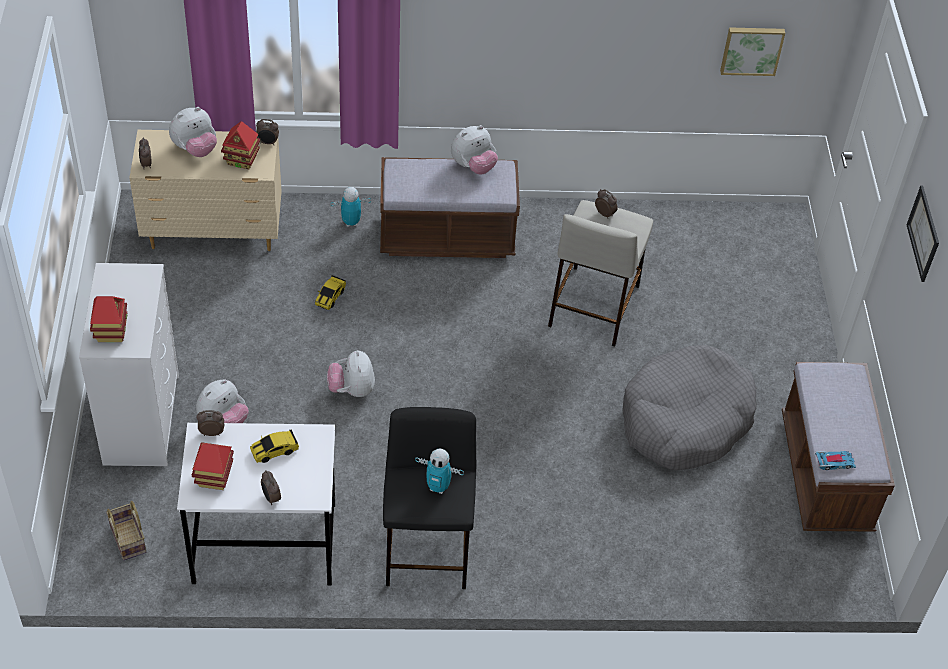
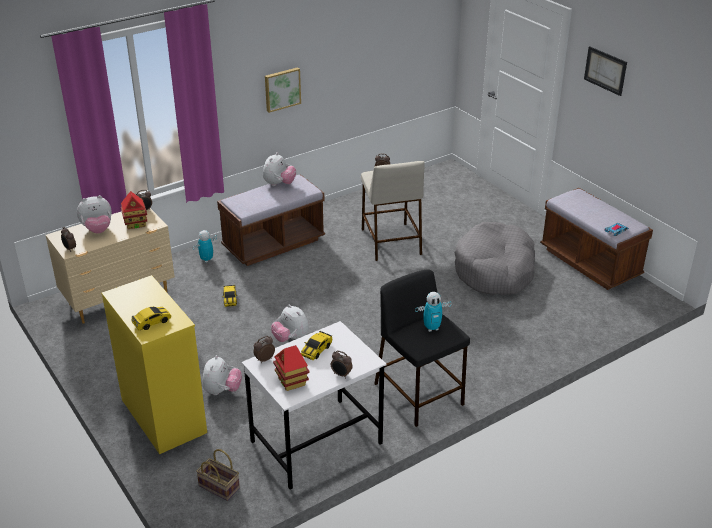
camera: 30 degrees left, 15 degrees down
(111, 332) = (152, 322): toy house -> toy car
(141, 418) = (163, 415): white dresser -> yellow dresser
(195, 149) = (98, 230): plush toy -> plush toy turned 45 degrees clockwise
(751, 49) = (411, 54): picture -> picture (282, 89)

